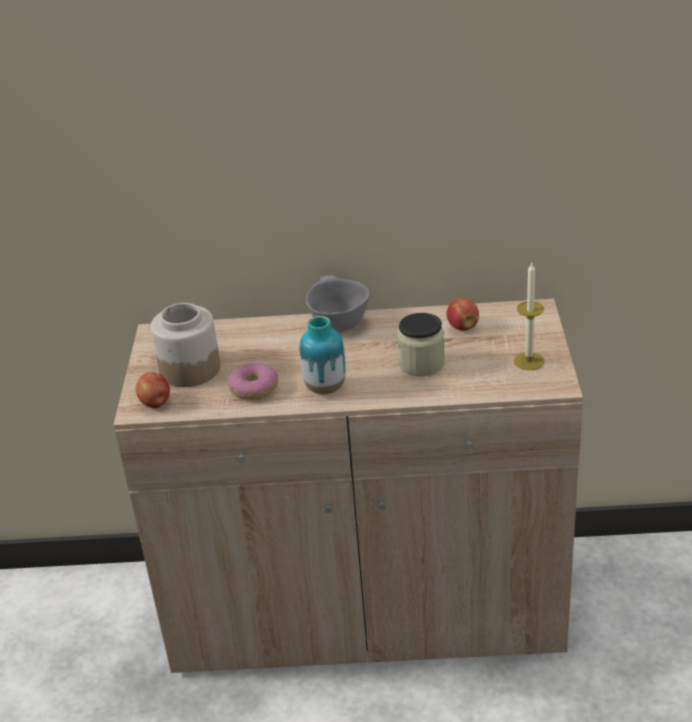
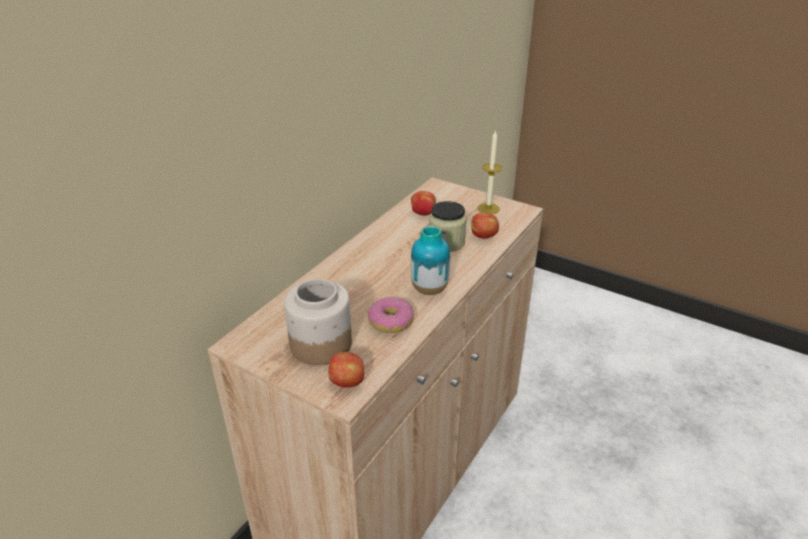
camera: 60 degrees left, 0 degrees up
(338, 325) = (355, 255): grey bowl -> none
(463, 380) = (484, 236): none -> apple

